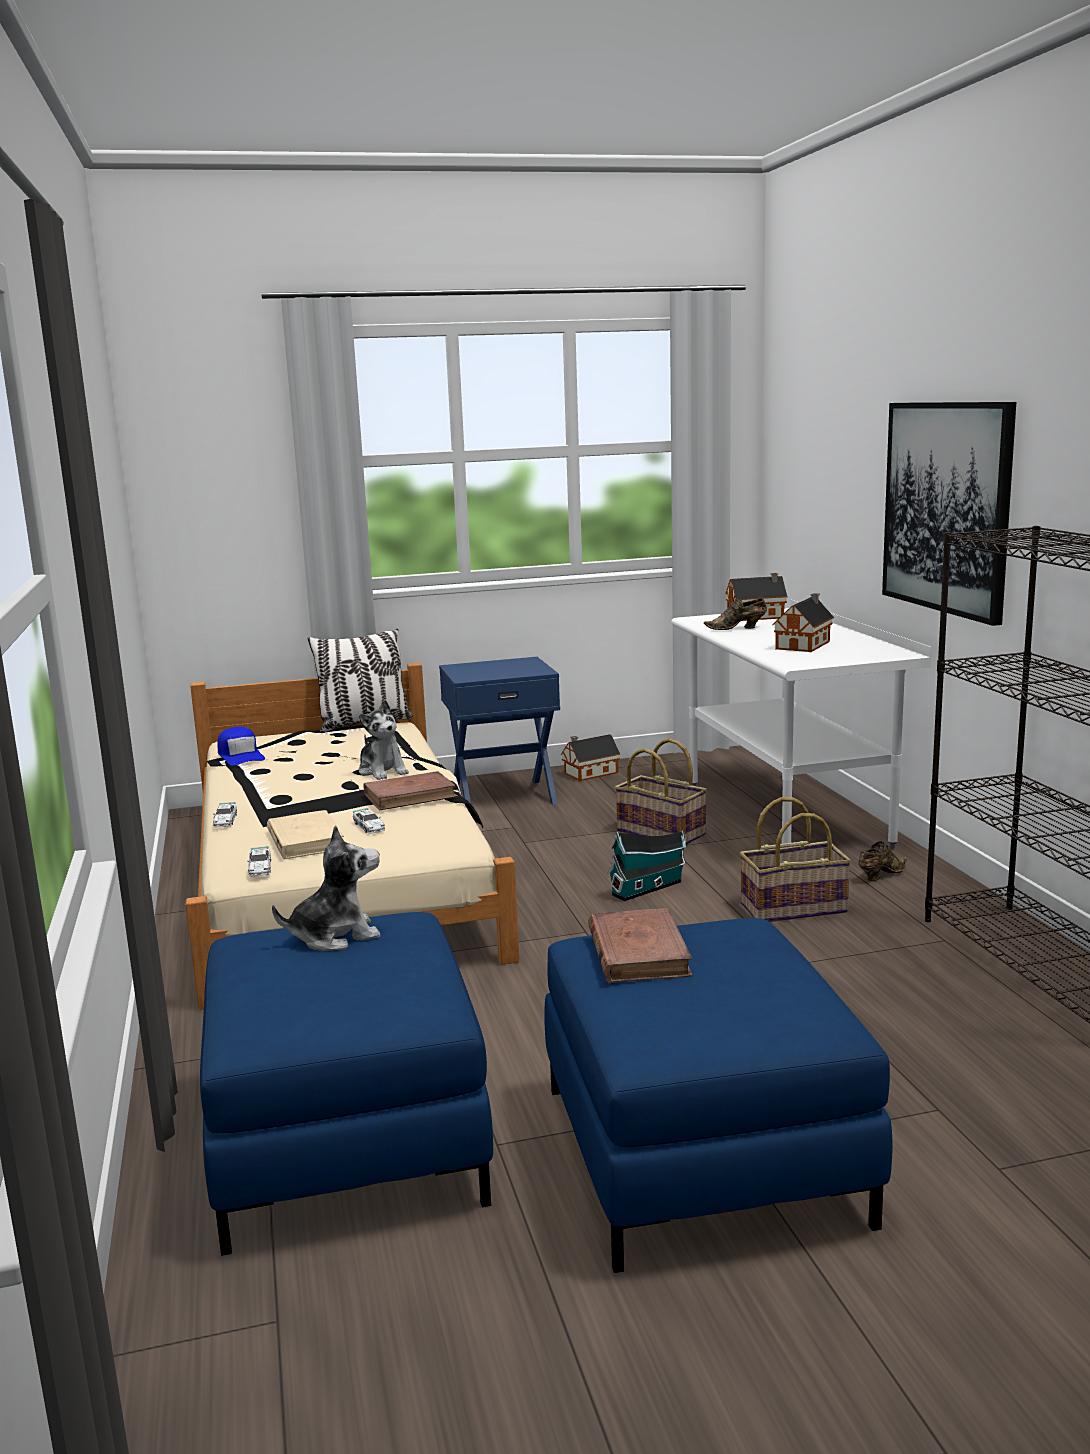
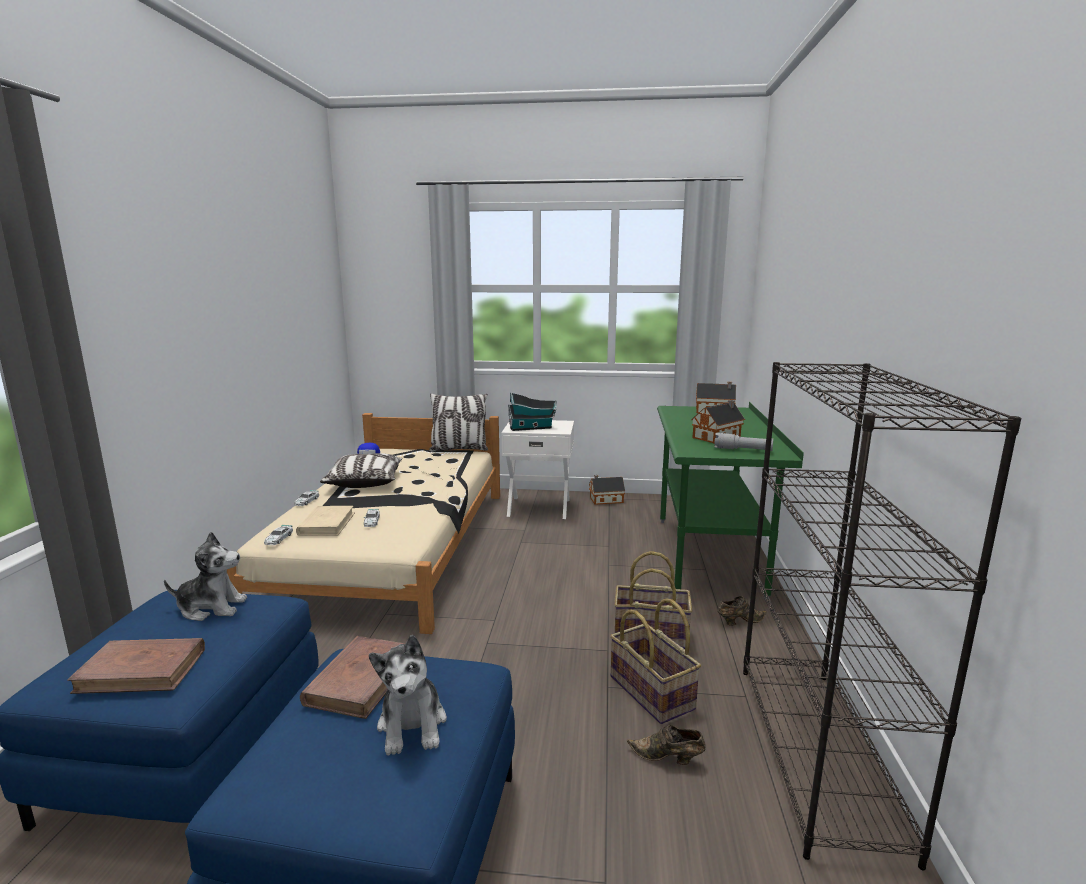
camera: 20 degrees right, 0 degrees up
(279, 784) = (364, 482): none -> pillow
(383, 771) = (428, 483): plush toy -> plush toy (412, 725)
(410, 796) = (419, 504): brown book -> brown book (142, 670)
(503, 796) = (539, 507): blue nightstand -> white nightstand
(649, 887) = (566, 594): toy house -> toy house (532, 428)
(662, 832) = (612, 552): basket -> basket (653, 692)
(737, 628) = (689, 418): brown shoe -> brown shoe (667, 758)
(786, 815) = (708, 555): white desk -> green desk
(852, 654) = (742, 450): none -> grey flashlight
(947, 507) = (825, 342): picture -> none

